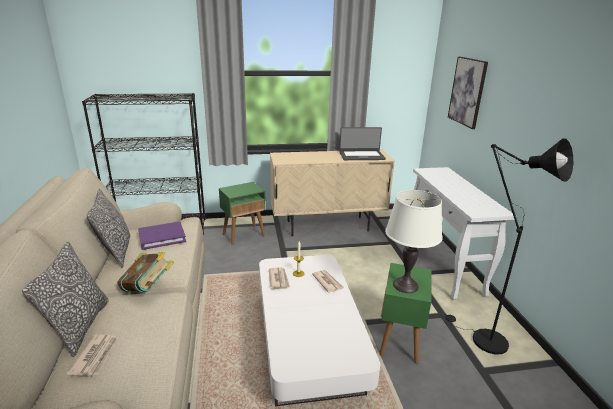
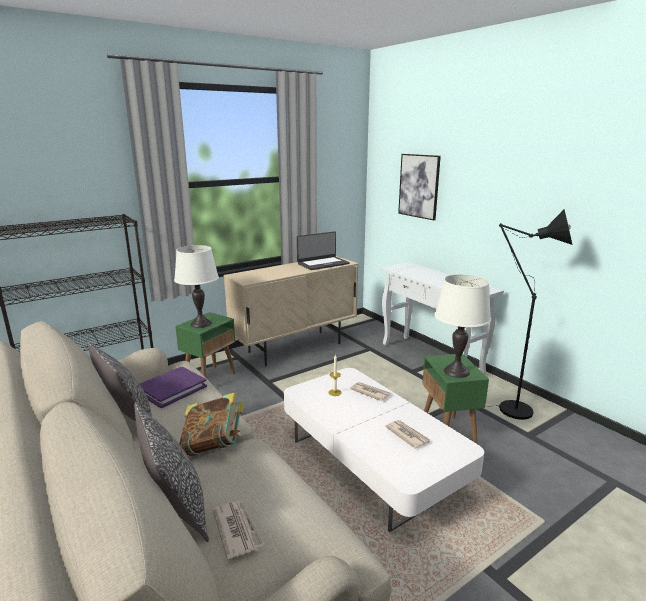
camera: 25 degrees left, 5 degrees down
(237, 190) = (201, 323): none -> white table lamp
(279, 279) = (321, 403): newspaper -> newspaper (407, 435)

